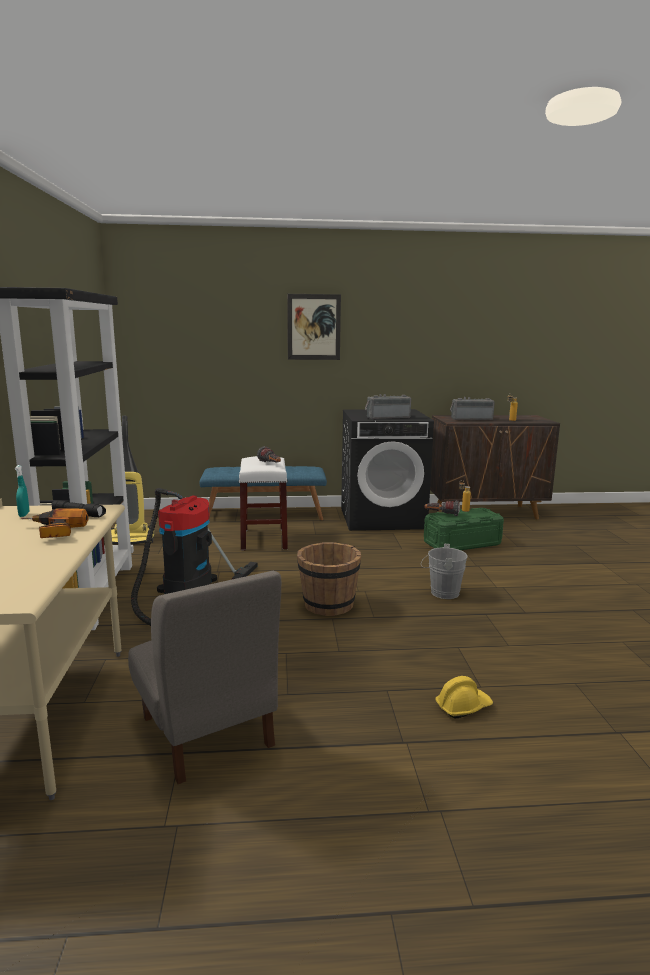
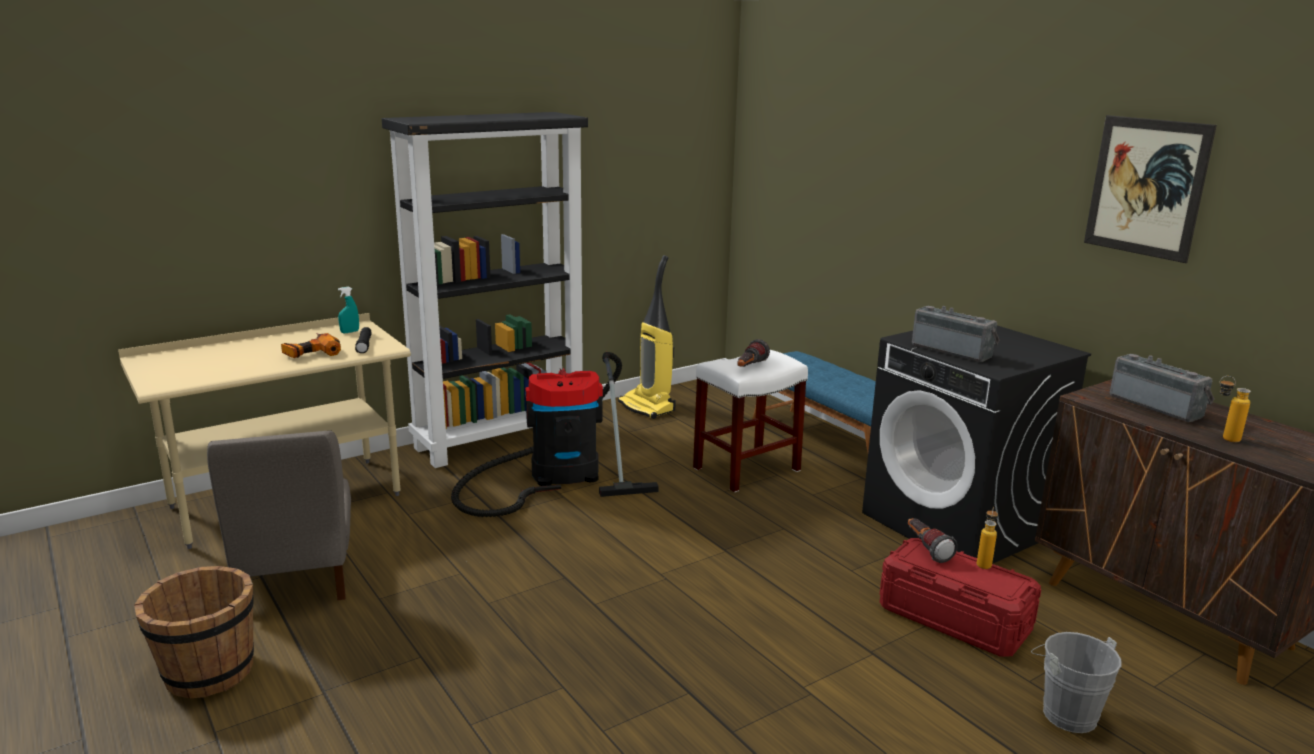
camera: 60 degrees right, 5 degrees up
(207, 732) = (295, 578): grey chair -> grey chair turned 45 degrees counterclockwise
(314, 327) = (952, 167): picture -> picture (1146, 187)
(328, 605) = (597, 565): brown bucket -> brown bucket (208, 673)
(441, 592) = (724, 639): grey bucket -> grey bucket (1065, 712)
(462, 543) = (953, 618): green storage box -> red storage box
(463, 707) = (414, 719): yellow hard hat -> none

